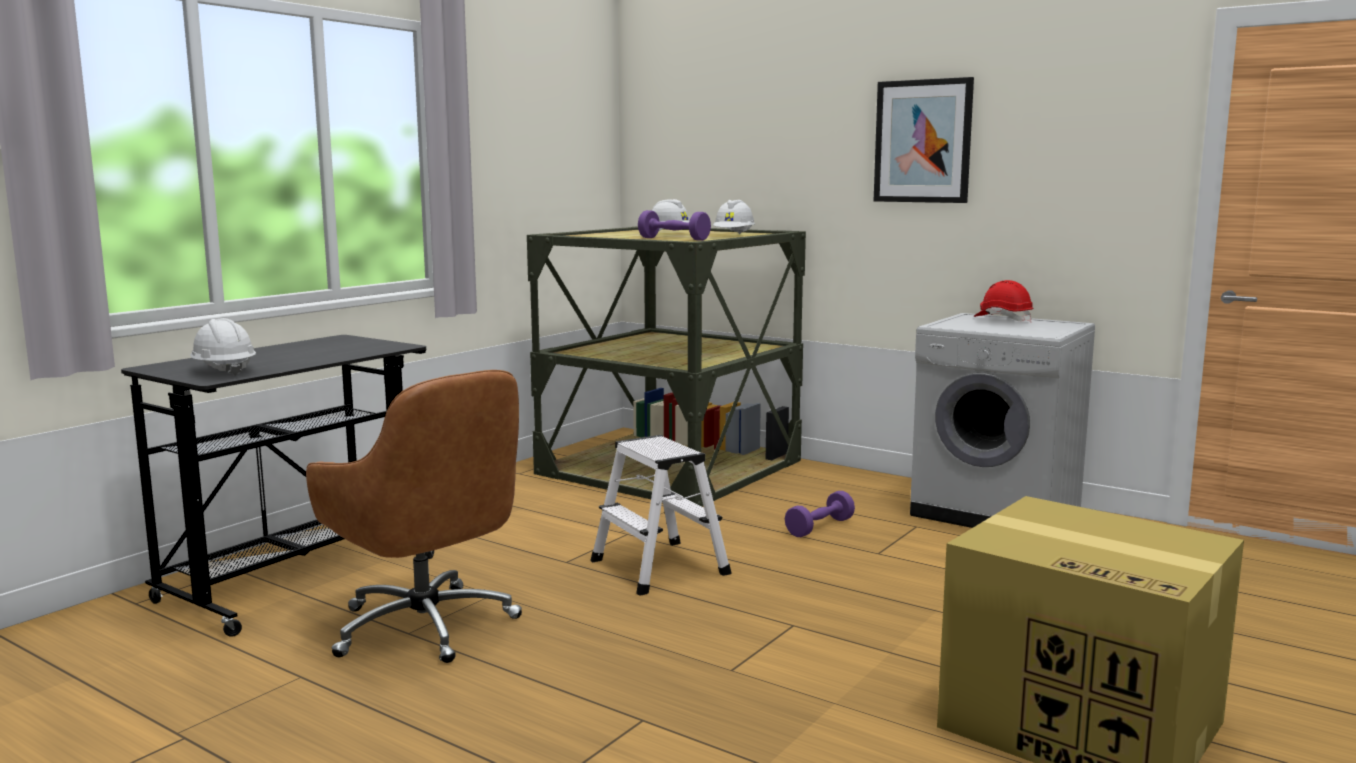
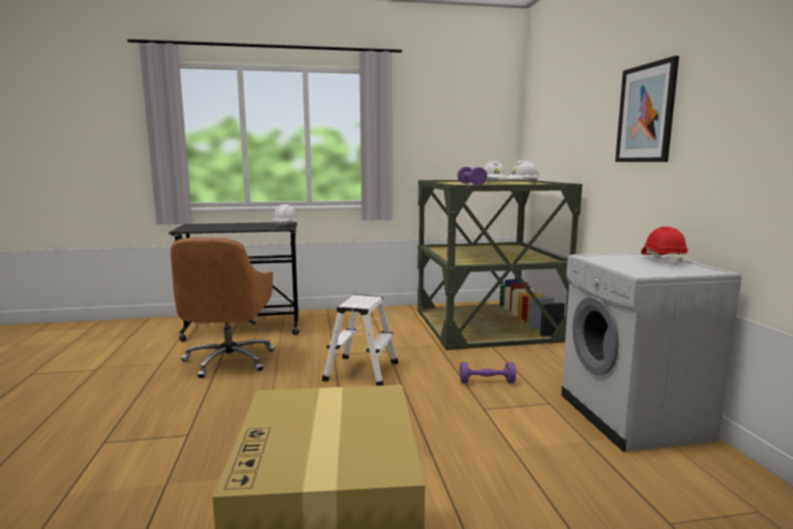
camera: 45 degrees right, 0 degrees up
(224, 370) = (198, 228): white hard hat -> white hard hat (286, 226)

